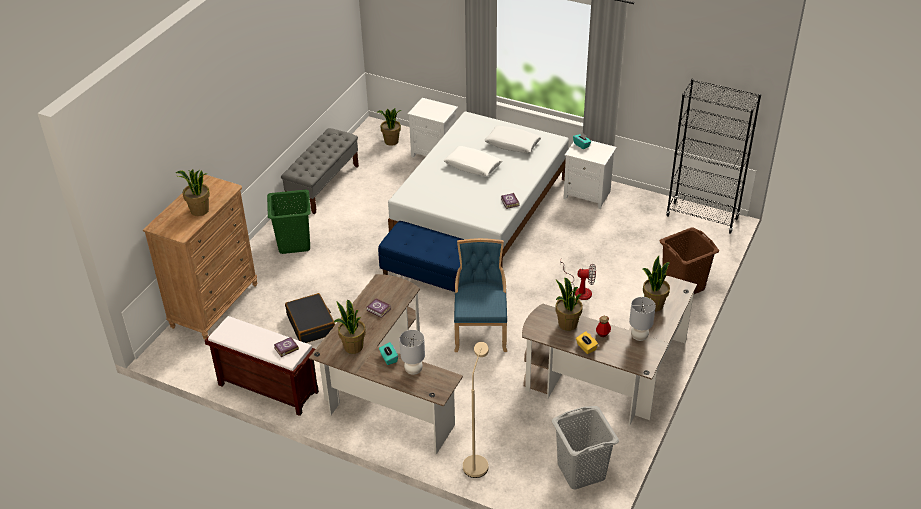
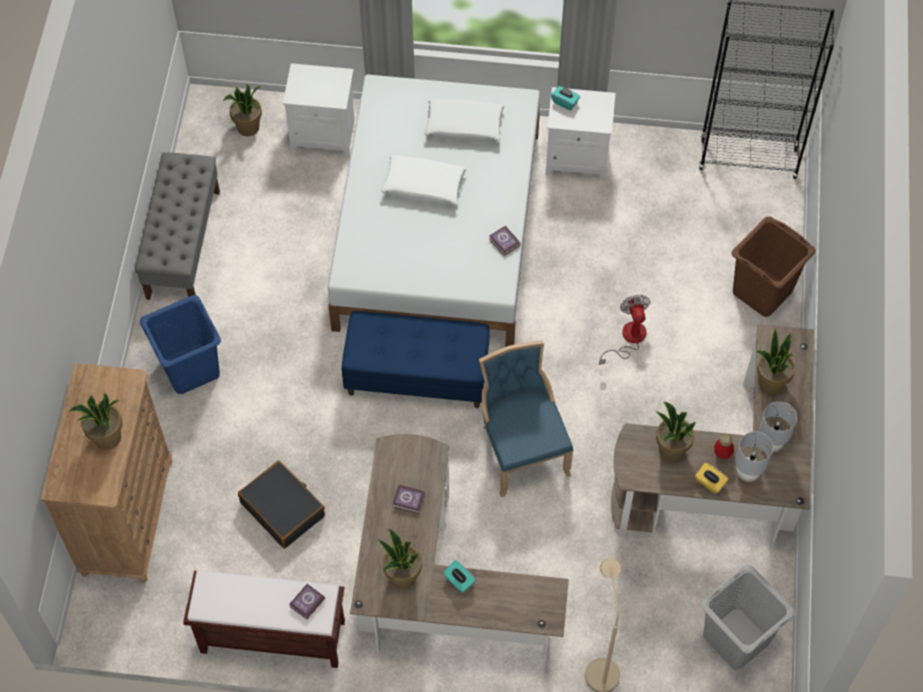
camera: 20 degrees left, 20 degrees up
(294, 243) = (190, 368): green laundry basket -> blue laundry basket
(413, 370) = (501, 591): grey table lamp -> grey table lamp (747, 473)
(579, 290) = (628, 339): fan -> fan turned 90 degrees counterclockwise

